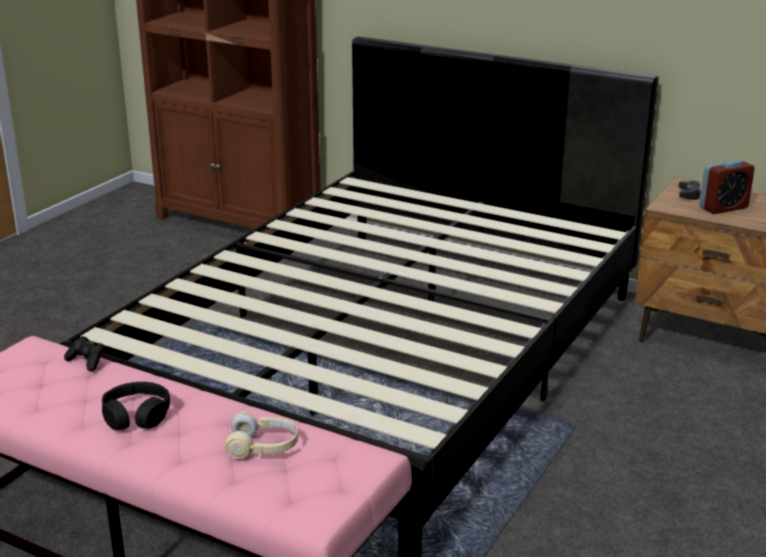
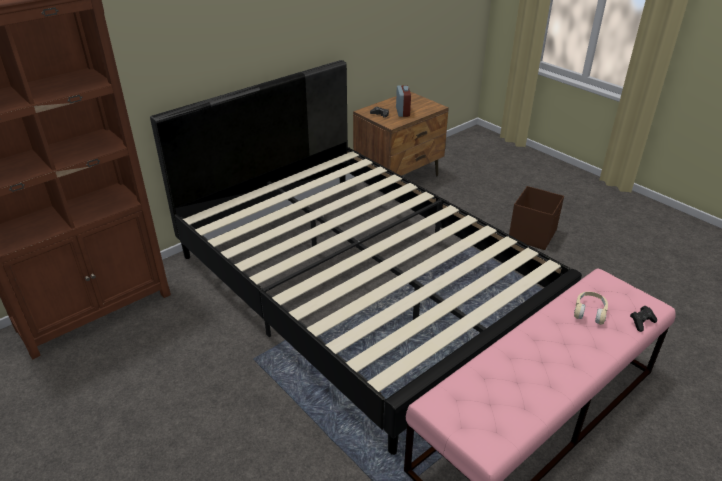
camera: 70 degrees left, 10 degrees up
(87, 361) = (469, 375): black game controller -> black game controller (641, 322)
(136, 416) = (548, 358): black headphones -> none
(676, 505) = (533, 234): none -> brown storage box

